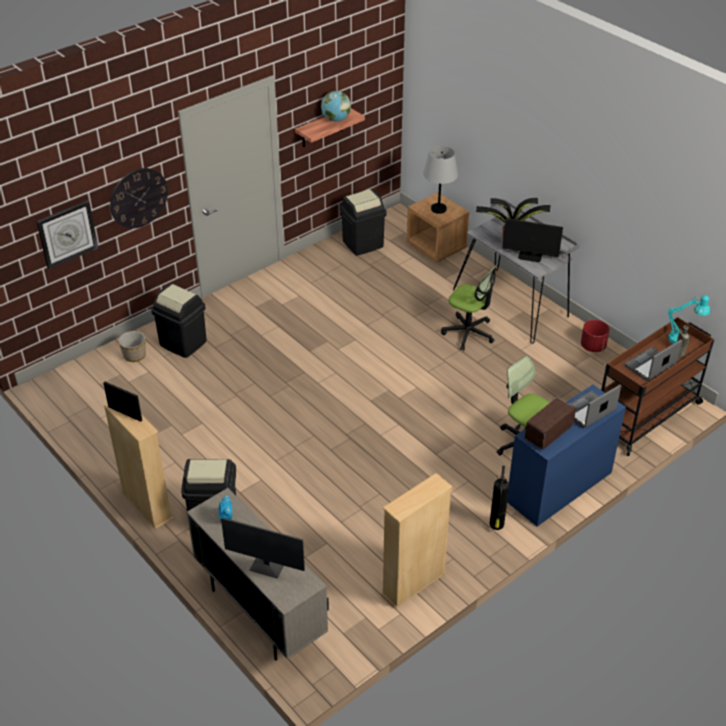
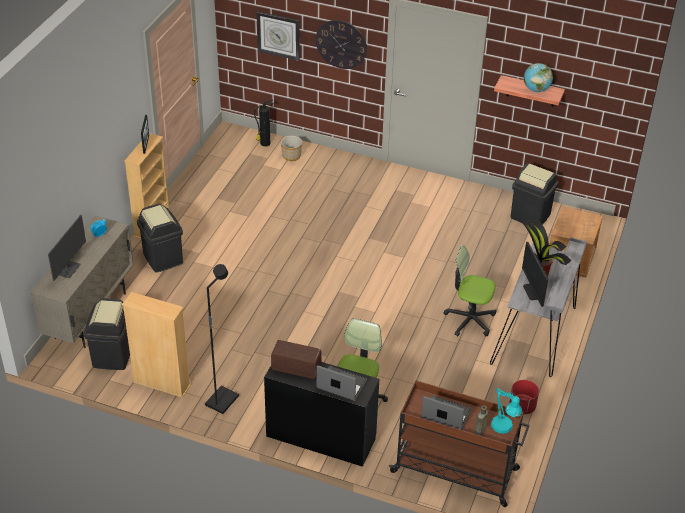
camera: 60 degrees right, 0 degrees up
(183, 343) = (323, 172): black trash can -> black trash can (113, 356)
(267, 566) = (68, 269): monitor -> monitor turned 150 degrees counterclockwise
(439, 209) = (577, 225): grey table lamp -> none
(467, 543) = (221, 400): none -> black floor lamp
(468, 333) = (469, 319): office chair -> office chair turned 105 degrees clockwise
(496, 525) = (251, 411): fire extinguisher -> fire extinguisher (264, 143)
(559, 487) = (320, 437): blue desk -> black desk

